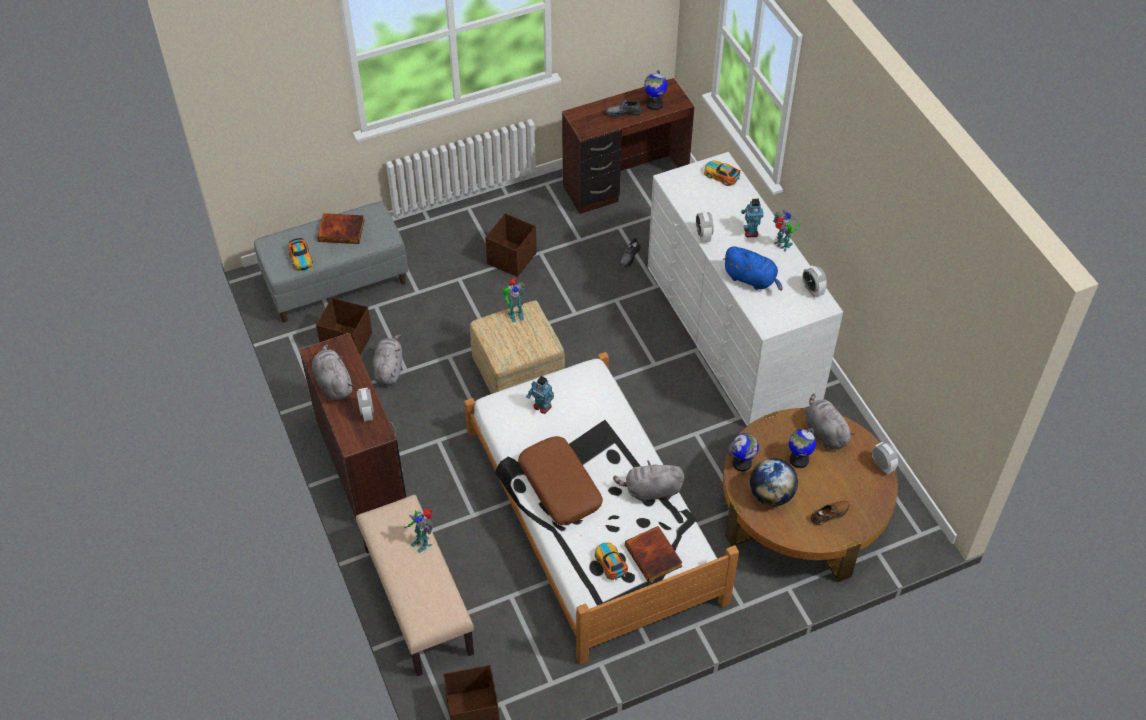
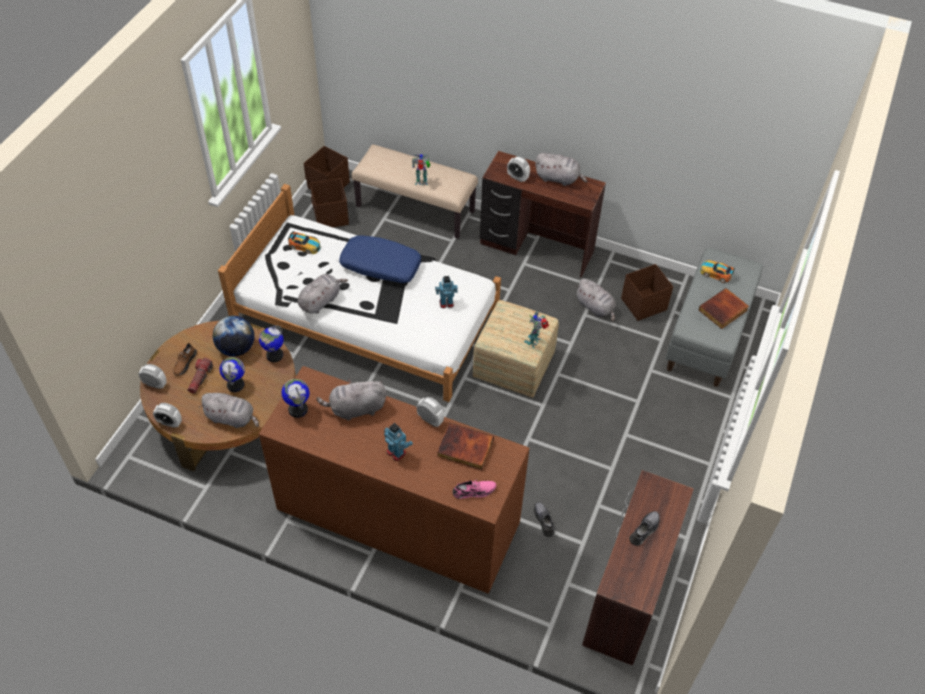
camera: 135 degrees right, 0 degrees up
(512, 258) = (624, 447): brown storage box -> brown storage box (330, 217)
(560, 486) = (380, 266): brown pillow -> blue pillow
(654, 104) = (630, 563): globe -> globe (298, 409)
(654, 555) = (282, 266): book -> book (464, 449)
(721, 175) = (474, 491): toy car -> pink shoe
(732, 332) = (398, 515): white dresser -> brown dresser
(751, 279) = (355, 409): blue plush toy -> grey plush toy
(782, 245) = (358, 458): toy robot -> none
(812, 290) = (298, 434): alarm clock -> alarm clock (155, 384)
(826, 488) = (200, 378): none -> flashlight

